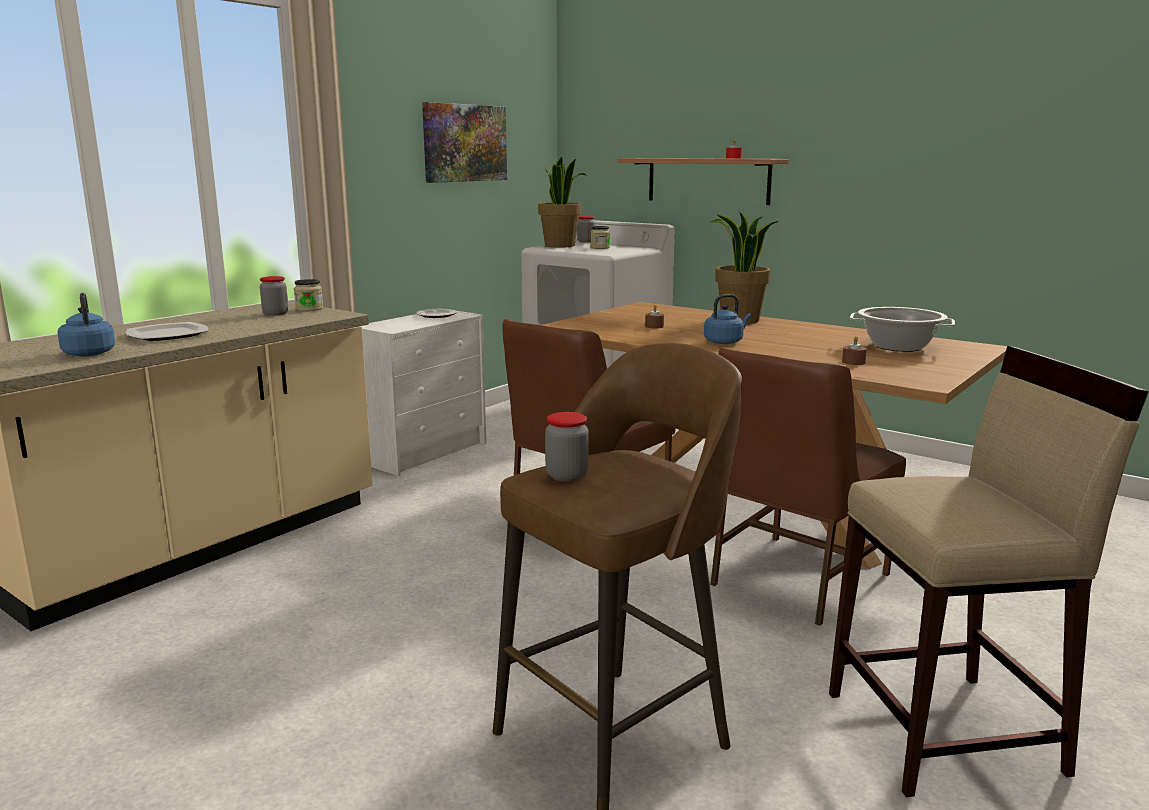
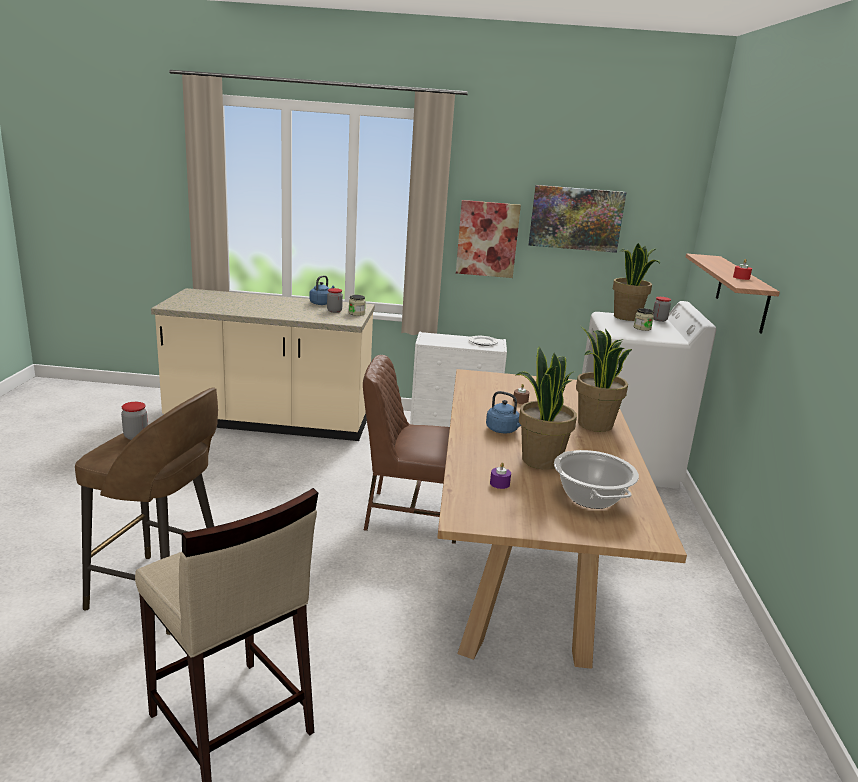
camera: 55 degrees right, 5 degrees up
(89, 353) = (210, 306): blue kettle -> blue kettle (322, 303)
(166, 335) = (260, 307): plate -> none
(383, 181) = (487, 239): none -> picture
(795, 579) = (405, 620): brown chair -> none
(808, 345) = (540, 460): none -> potted plant
(853, 362) = (499, 483): brown candle -> purple candle

